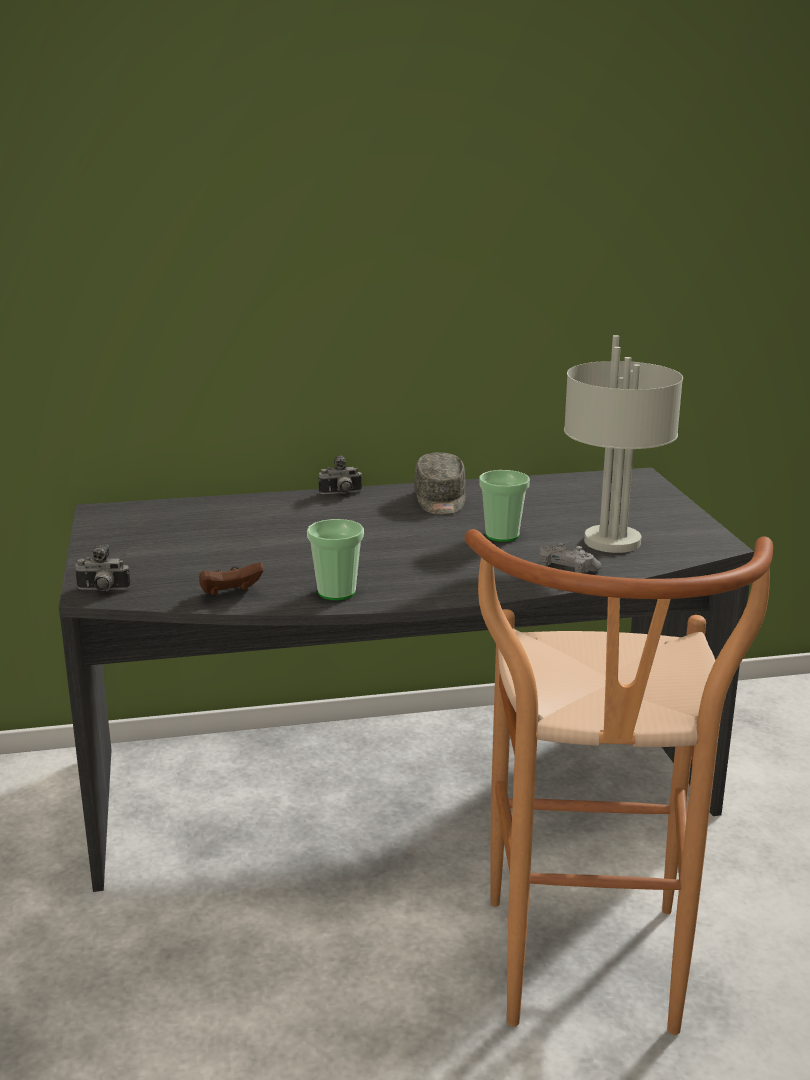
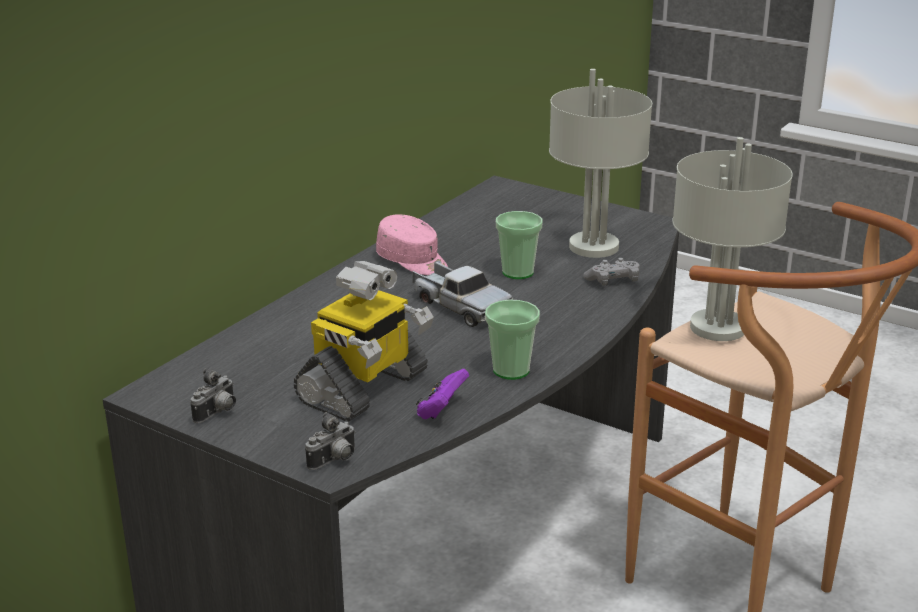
camera: 45 degrees left, 5 degrees up
(217, 560) = (364, 388): none -> toy robot
(230, 594) = (441, 411): brown game controller -> purple game controller
(341, 494) = (325, 287): camera -> camera (218, 413)
(402, 540) = (460, 306): none -> toy truck
(440, 500) = (413, 261): grey cap -> pink cap
(599, 643) = (716, 327): none -> grey table lamp

